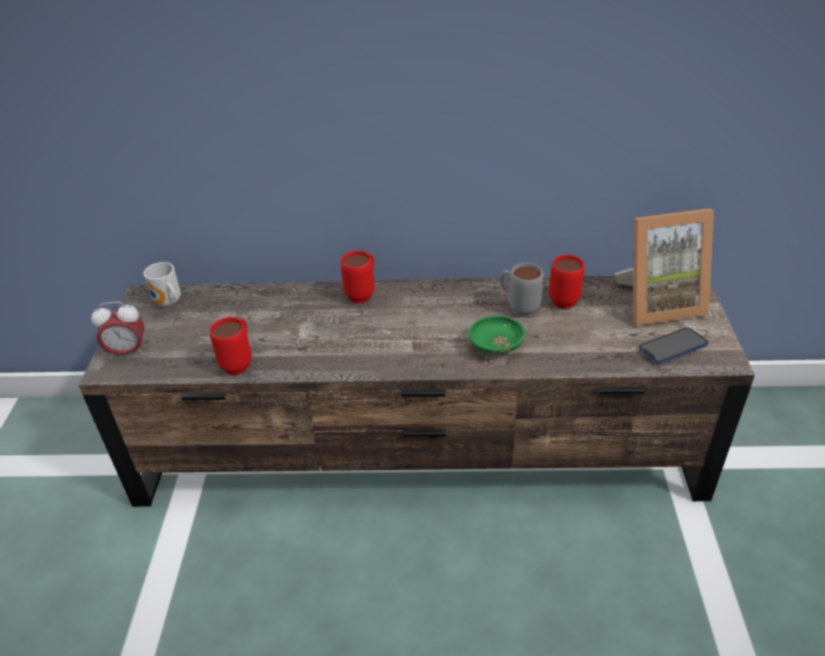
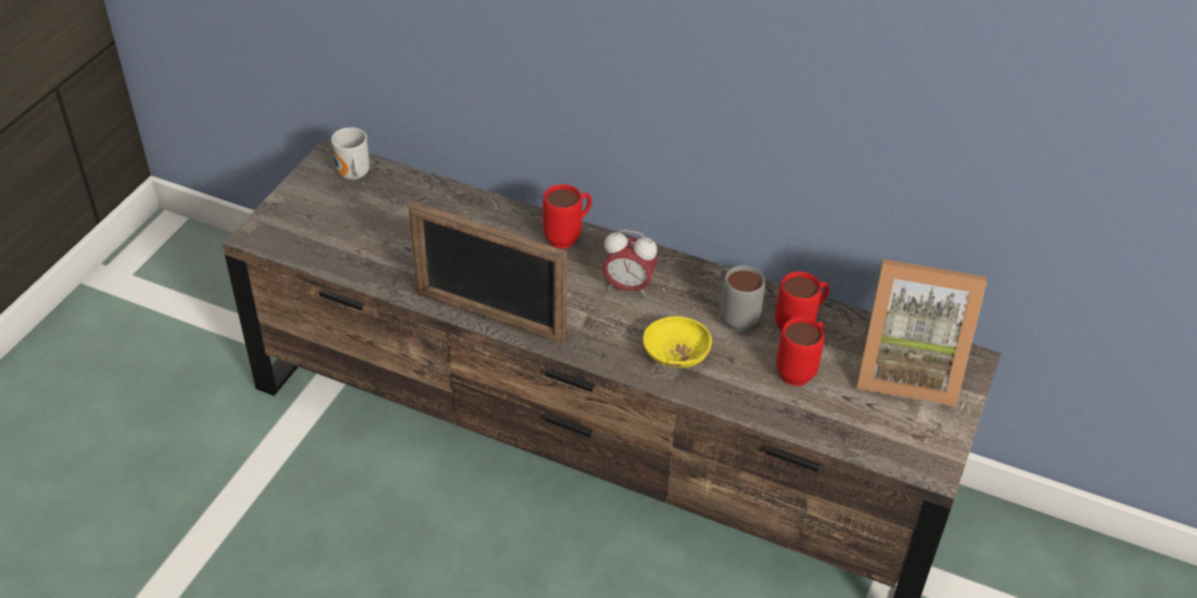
camera: 20 degrees right, 5 degrees up
(128, 352) = (285, 222): alarm clock -> alarm clock (628, 287)
(240, 362) = (392, 275): red mug -> red mug (800, 370)
(337, 366) = (490, 316): none -> picture frame
(496, 347) = (675, 356): green bowl -> yellow bowl
(672, 347) = (881, 430): phone -> none

